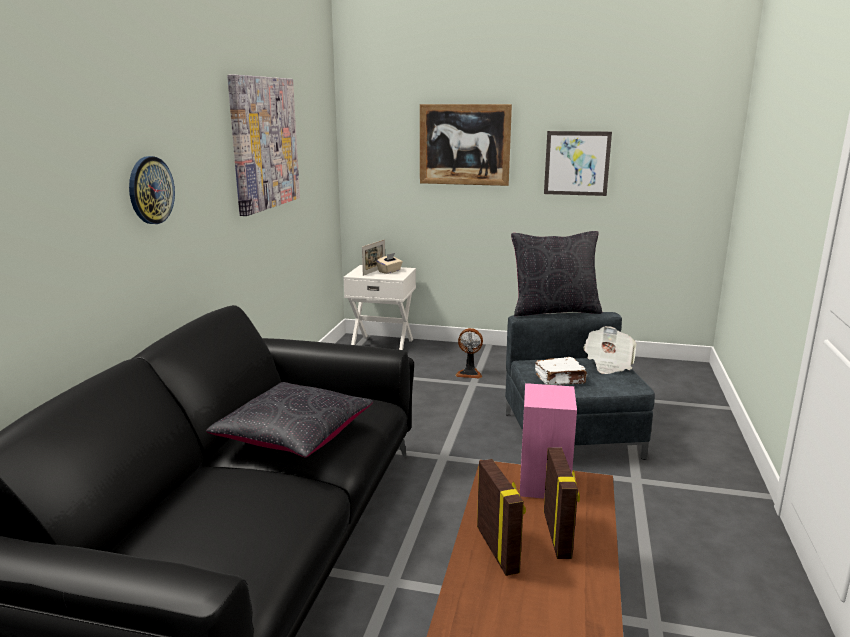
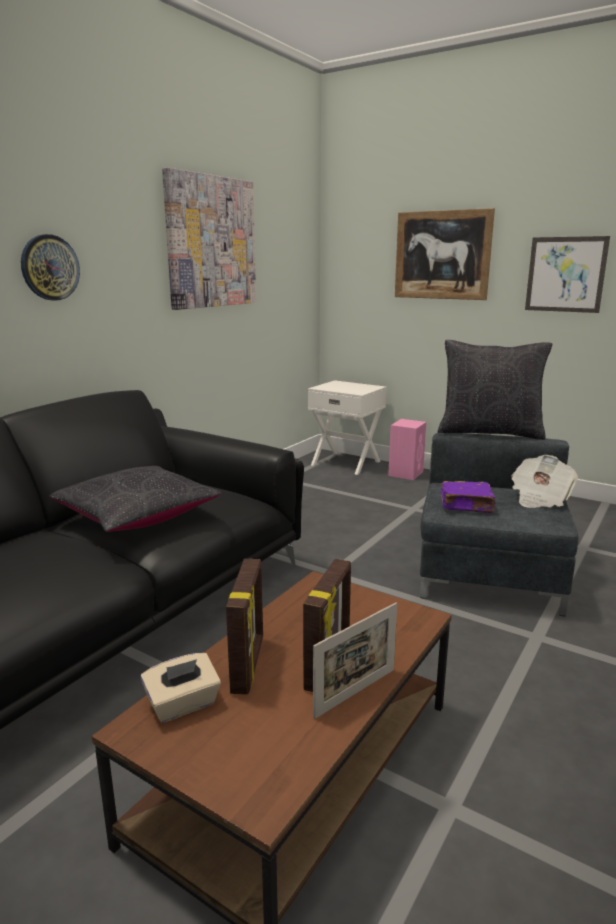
camera: 20 degrees right, 0 degrees up
(374, 271) = (342, 386): picture frame -> picture frame (355, 693)
(389, 271) = (357, 387): beige tissue box -> beige tissue box (183, 704)
(469, 373) = (416, 498): fan -> none
(544, 482) = (362, 606): pink speaker -> pink speaker (406, 473)
(560, 380) = (467, 506): white book -> purple book

